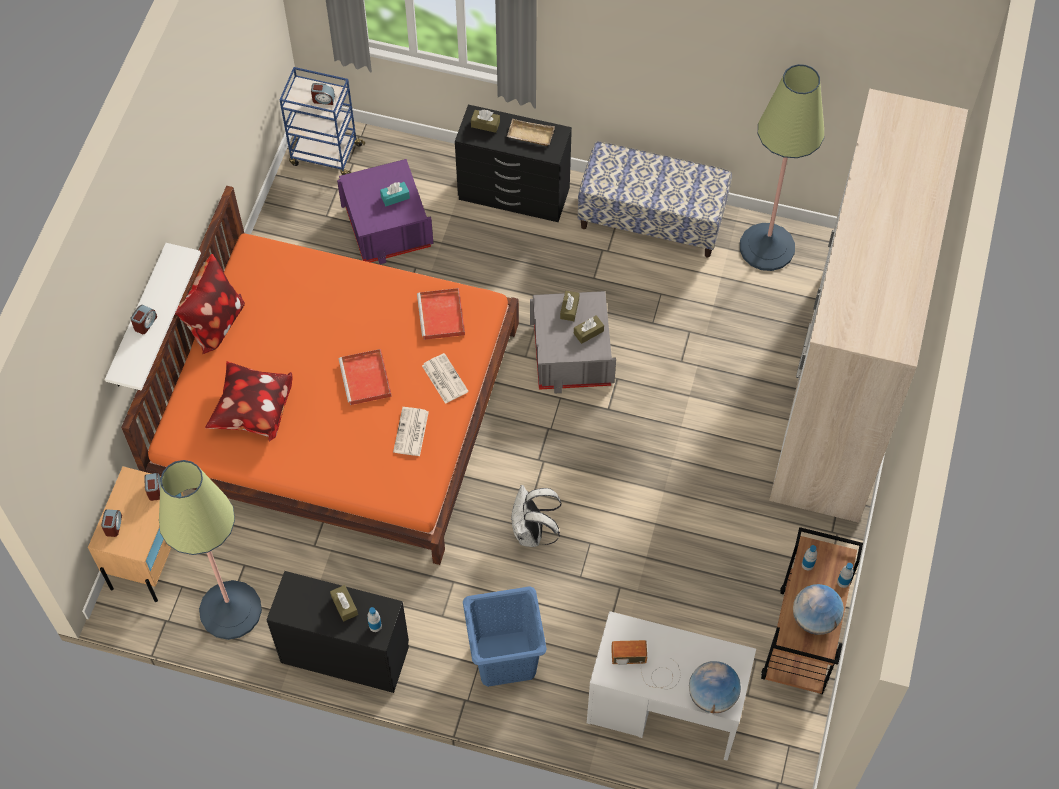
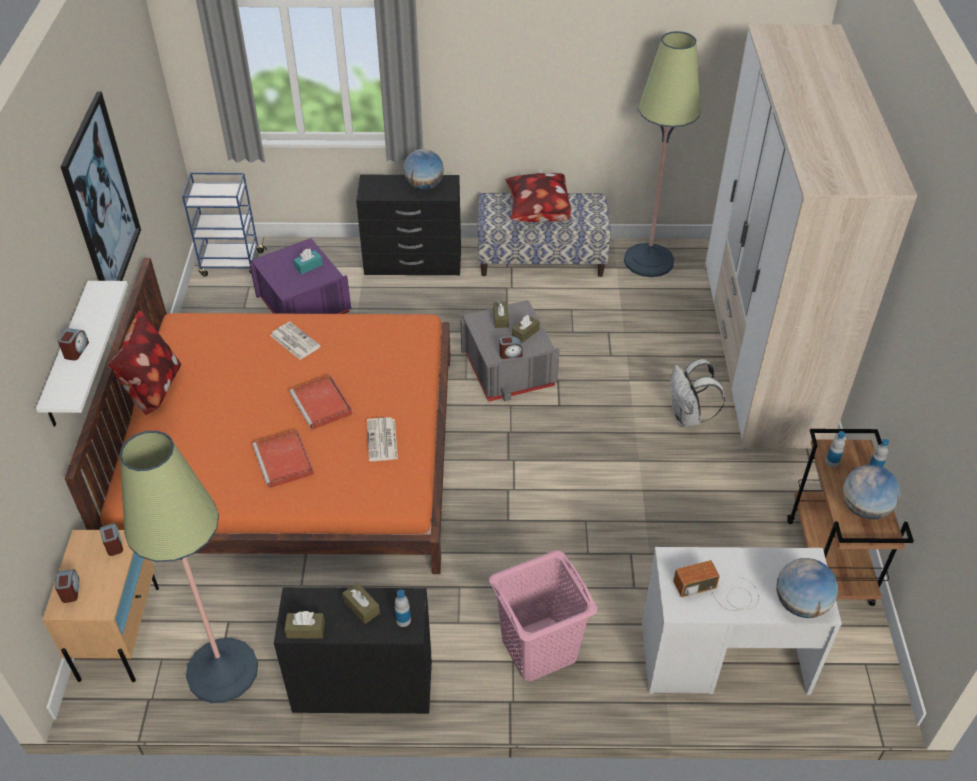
camera: 15 degrees left, 15 degrees down
(190, 159) = (102, 201): none -> picture
(252, 412) = (209, 456): pillow -> pillow (537, 214)
(323, 99) = (224, 194): alarm clock -> alarm clock (510, 354)
(442, 316) = (383, 341): red tray -> red tray (285, 461)
(444, 378) = (401, 389): newspaper -> newspaper (294, 341)
(485, 124) = (380, 185): brown tissue box -> brown tissue box (305, 630)
(504, 658) = (538, 648): blue laundry basket -> pink laundry basket
(529, 136) = (424, 186): beige tray -> globe
(532, 533) = (525, 524): white backpack -> white backpack (688, 417)

